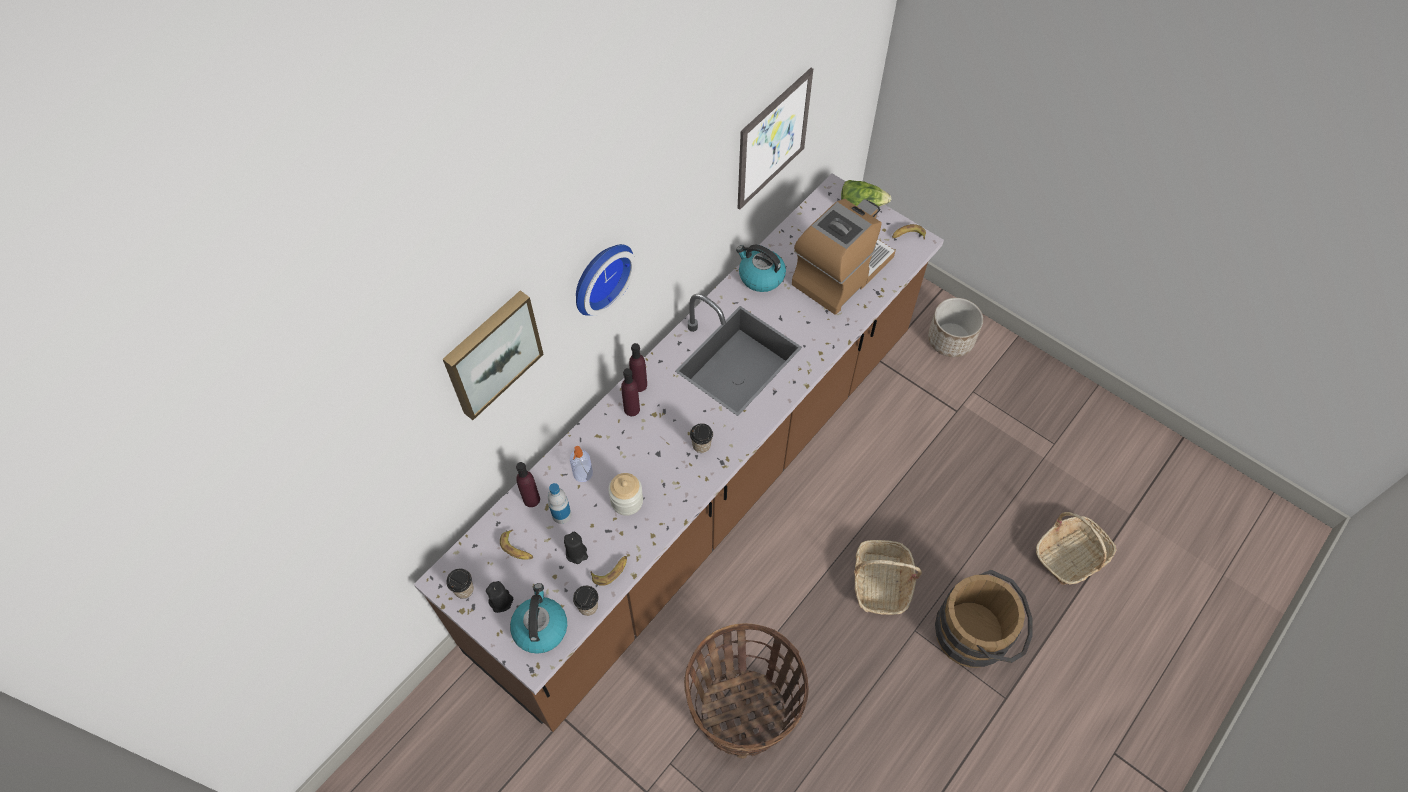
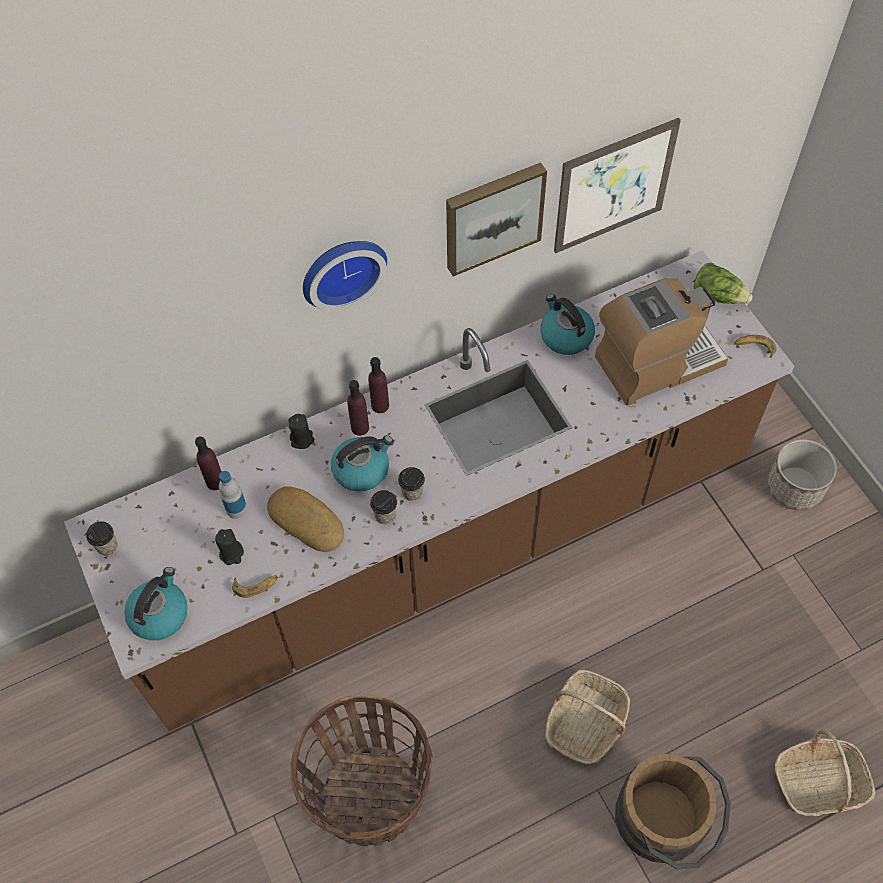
camera: 25 degrees right, 0 degrees up
(491, 353) = (183, 309): picture -> picture (492, 216)
(501, 601) = (136, 572): black candle -> black candle (302, 439)
(517, 548) = (177, 525): banana -> none
(582, 474) = (277, 475): soap dispenser -> none
(588, 606) = (216, 612): cup -> cup (385, 515)
(627, 501) = (307, 520): jar -> bread
(651, 442) = (362, 469): none -> kettle

